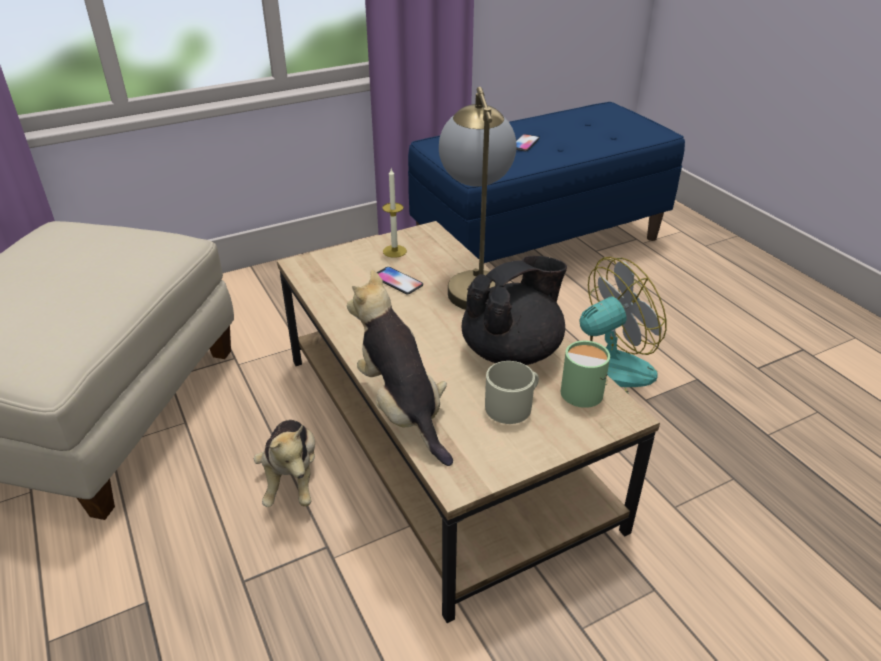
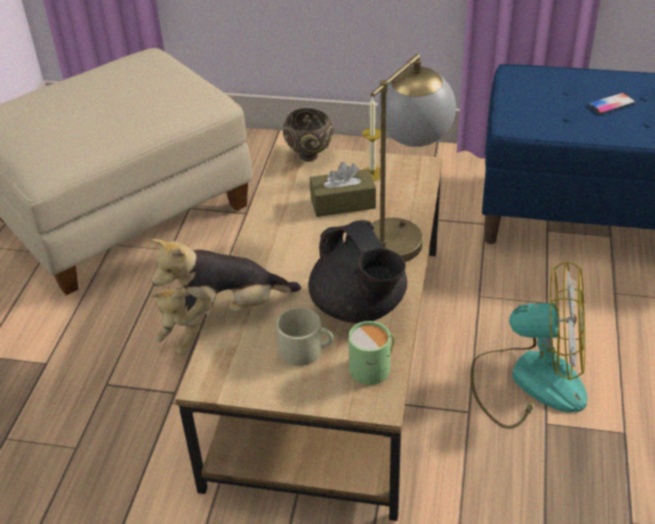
camera: 40 degrees right, 5 degrees up
(322, 258) = (310, 156): none -> brown bowl
(397, 281) = (343, 203): phone -> brown tissue box
(402, 409) = (228, 310): plush toy -> plush toy turned 120 degrees counterclockwise
(512, 351) = (359, 307): black teapot -> black teapot turned 60 degrees clockwise

